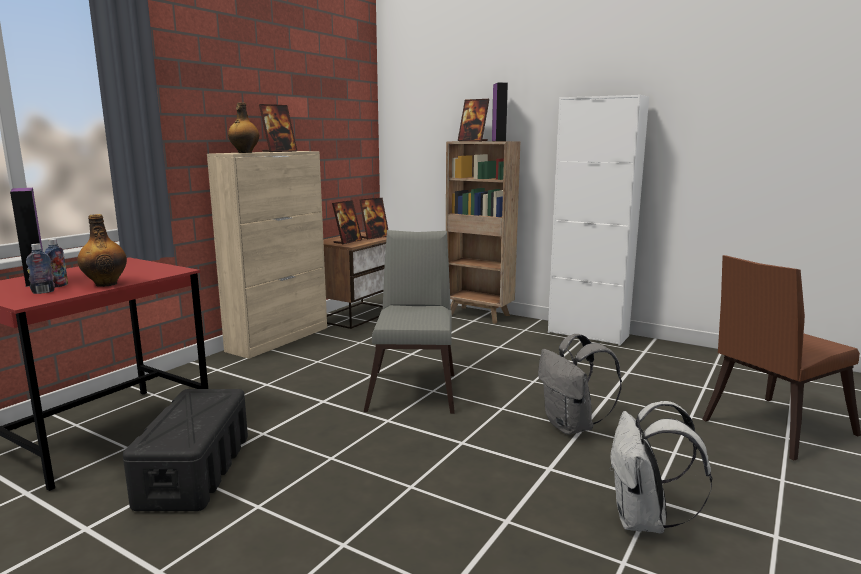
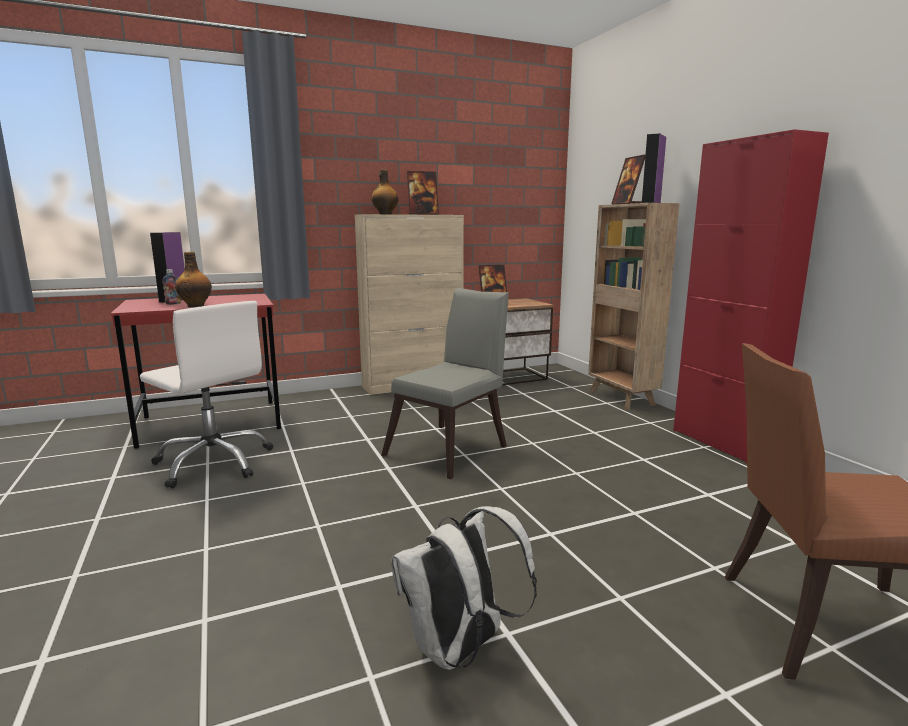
camera: 35 degrees right, 0 degrees up
(43, 292) = (154, 306): bottle -> none
(194, 471) = (214, 462): black storage box -> white office chair
(374, 237) = (526, 303): picture frame -> none
(572, 427) = (543, 528): grey backpack -> none
(588, 334) = (722, 443): white cabinet -> red cabinet

